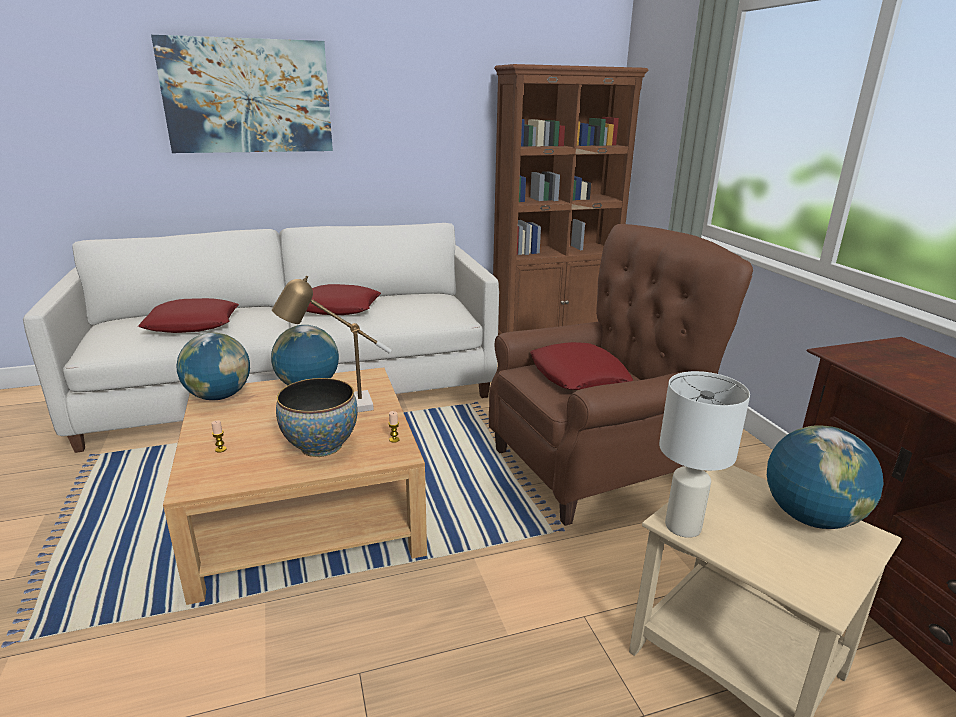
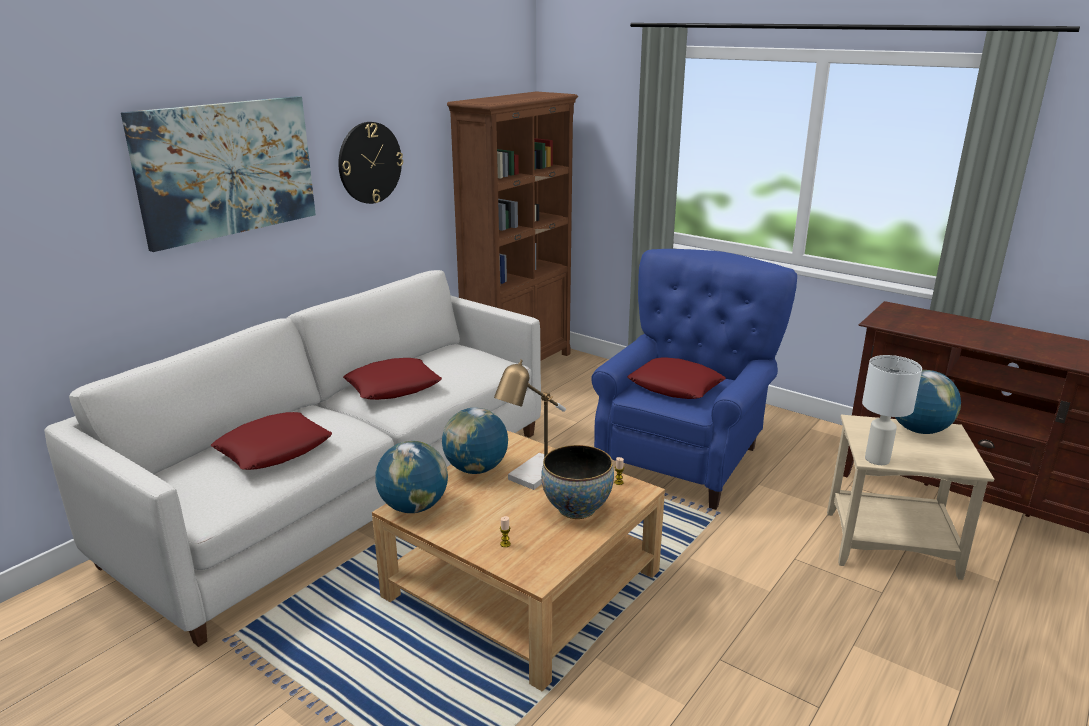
camera: 35 degrees left, 0 degrees up
(400, 114) = (370, 163): none -> wall clock
(599, 465) = (683, 458): brown armchair -> blue armchair

